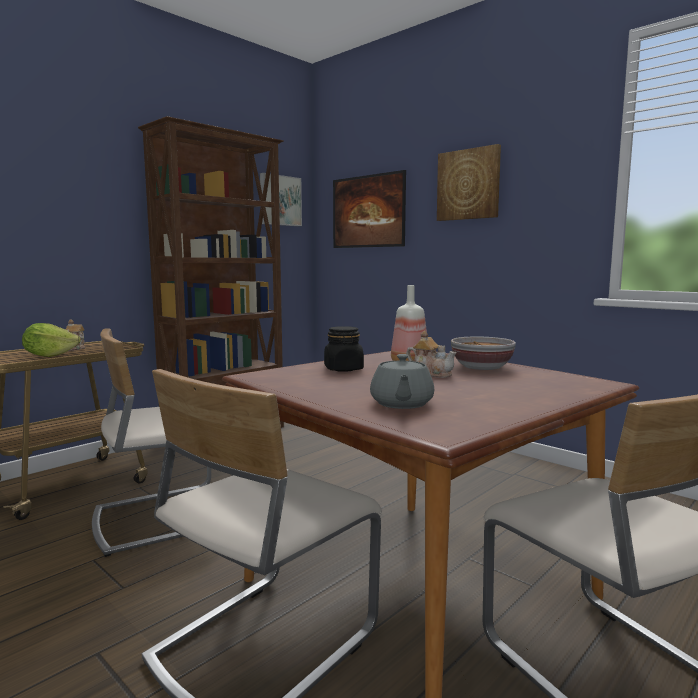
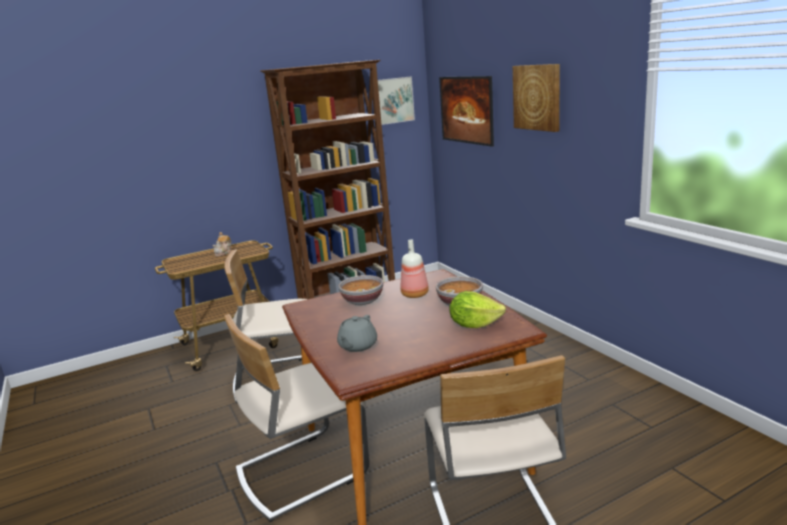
camera: 20 degrees right, 10 degrees up
(49, 355) = (206, 262): lettuce -> lettuce (474, 324)
(343, 369) = (362, 300): black jar -> bowl
(431, 374) = (414, 310): teapot -> none

